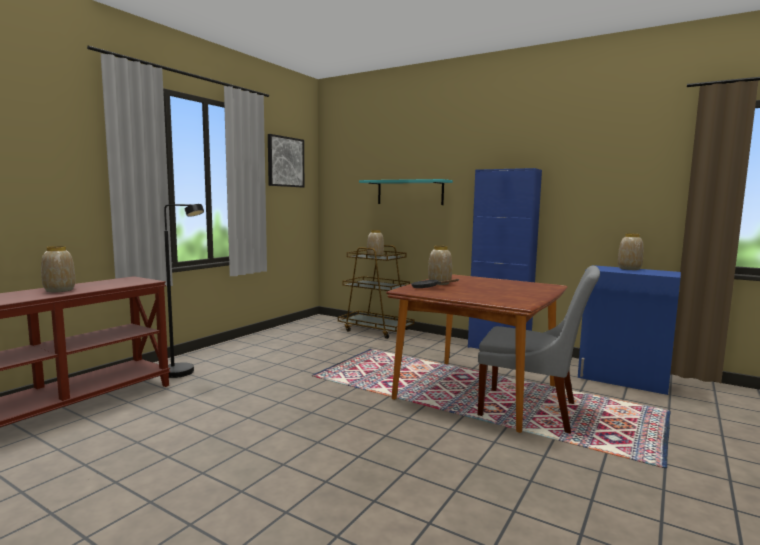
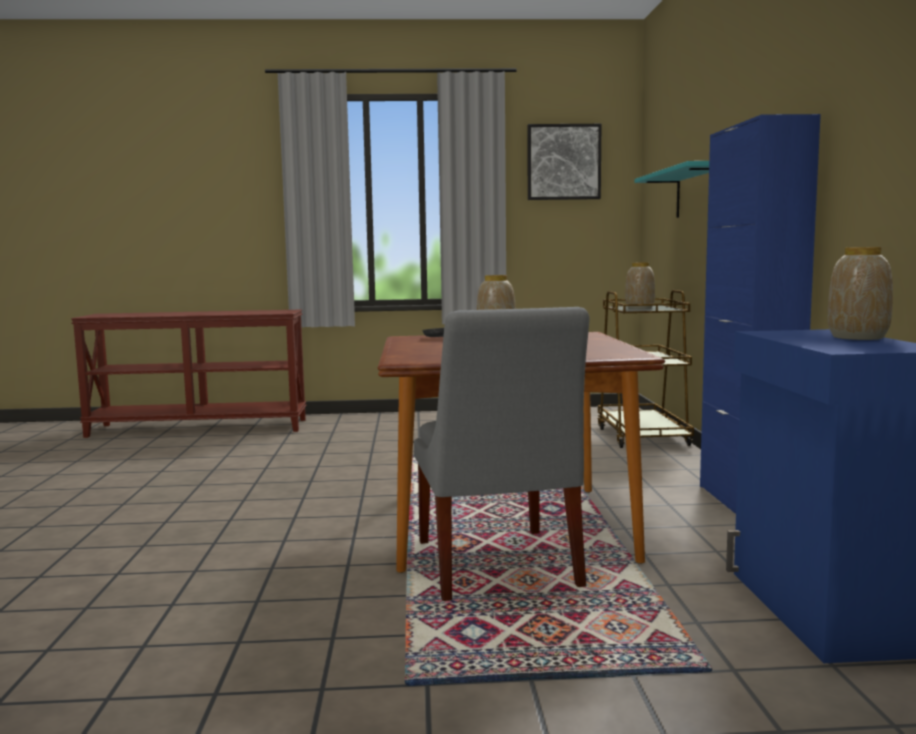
camera: 55 degrees right, 0 degrees up
(60, 290) = (205, 313): vase -> none
(184, 374) = (332, 426): black floor lamp -> none

